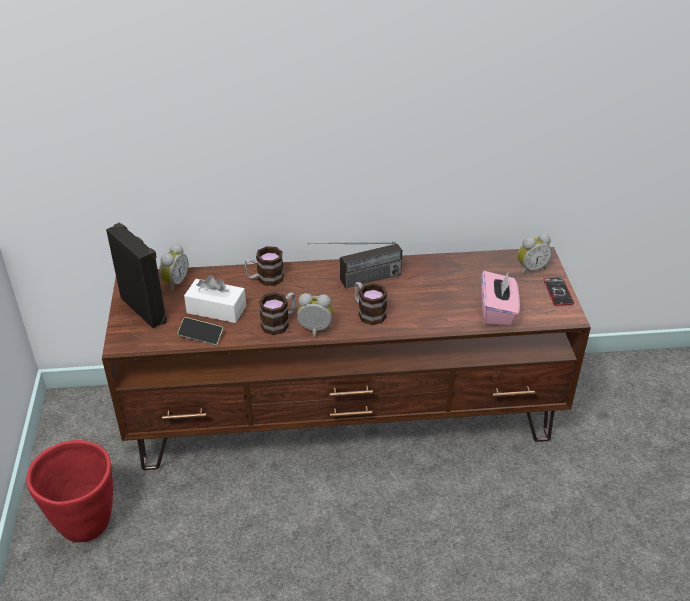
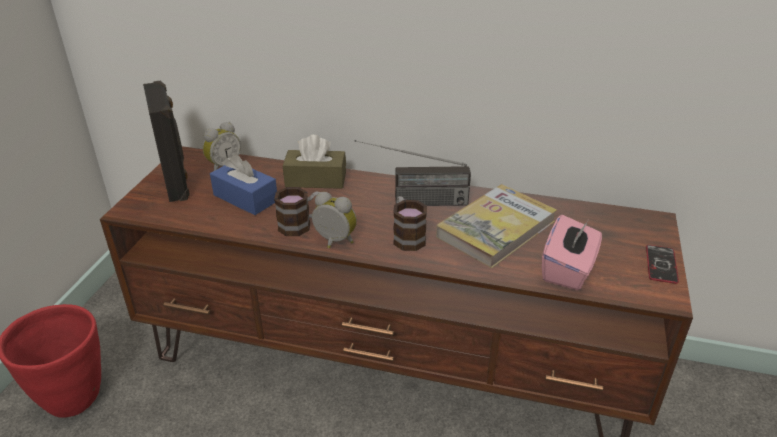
camera: 20 degrees right, 5 degrees down
(201, 335) = (210, 219): phone -> none
(216, 309) = (245, 198): white tissue box -> blue tissue box
(265, 278) = (316, 180): mug -> brown tissue box
(432, 290) = (496, 229): none -> book
(530, 268) = (634, 230): alarm clock -> none

